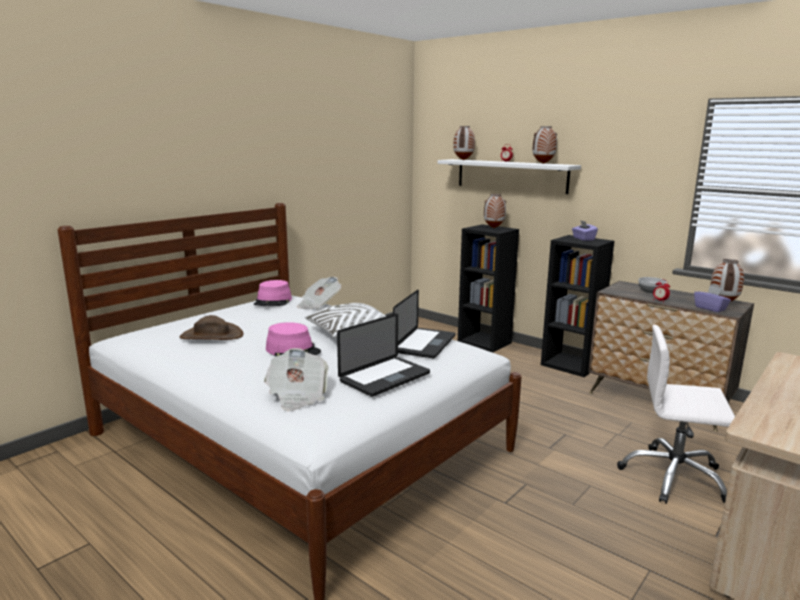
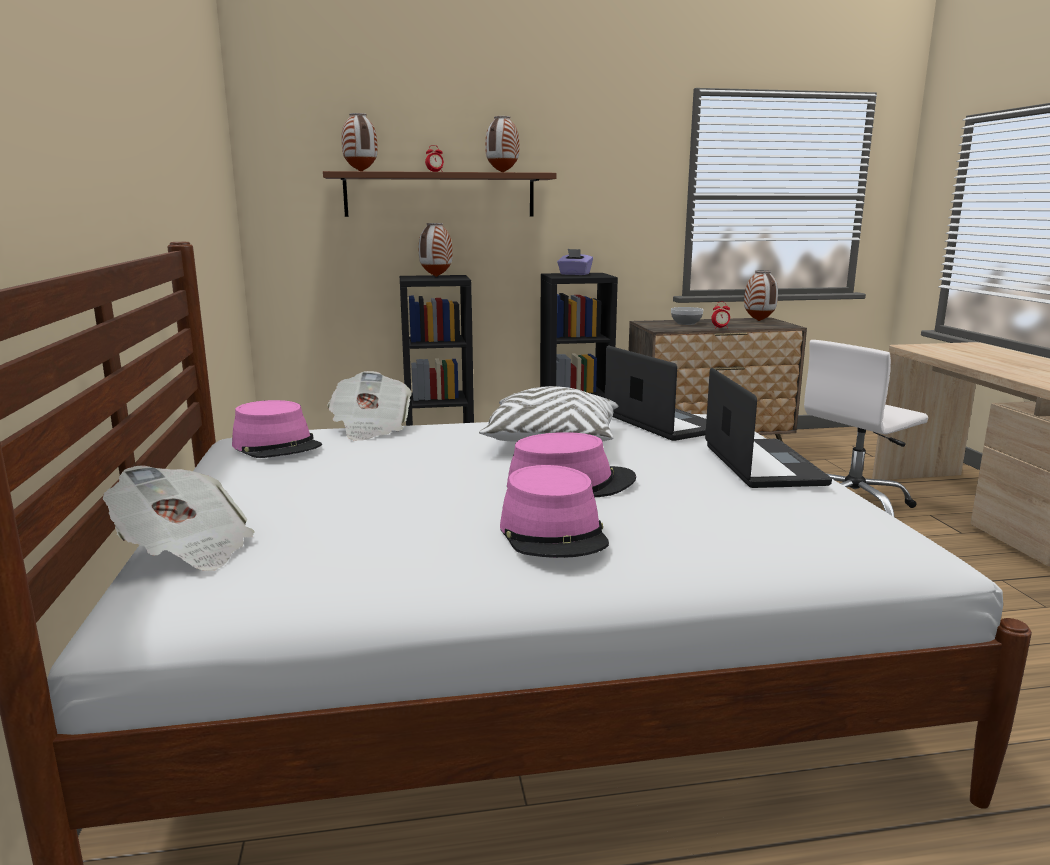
camera: 50 degrees left, 0 degrees up
(211, 336) = (372, 518): brown hat -> none
(230, 362) = (554, 532): none -> pink hat
(297, 395) = (775, 522): newspaper -> newspaper (186, 549)
(511, 175) = (440, 195): white shelf -> brown shelf
(710, 308) = (768, 326): purple tissue box -> none

